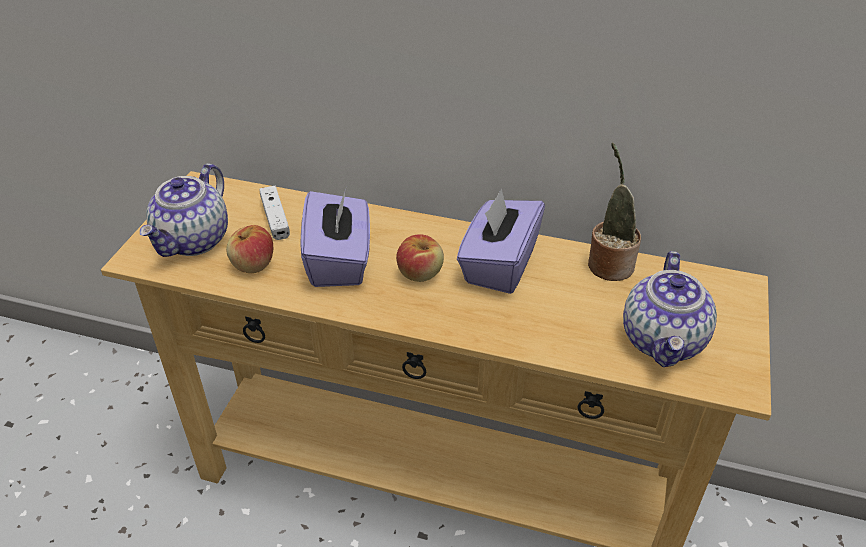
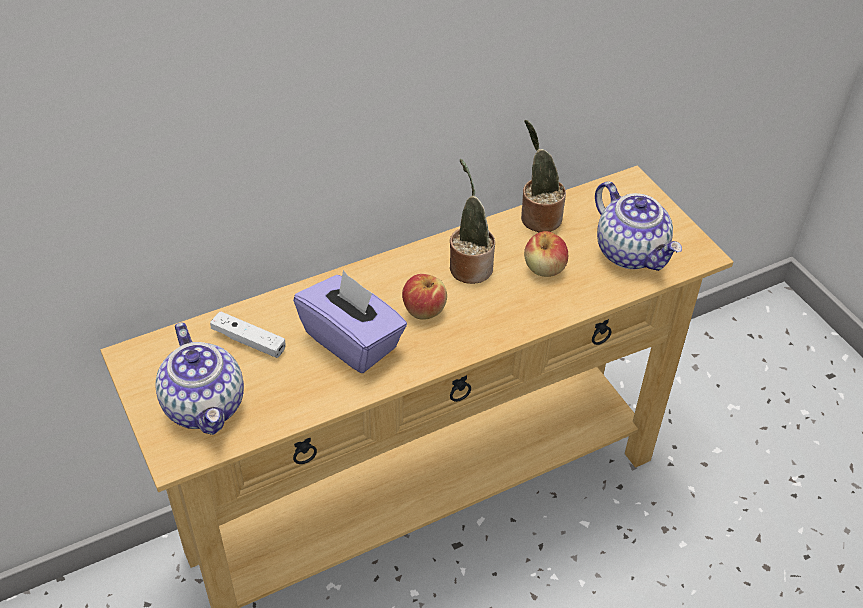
camera: 45 degrees left, 5 degrees up
(253, 265) = (287, 390): apple -> apple (544, 268)
(499, 265) = (469, 266): purple tissue box -> potted plant

